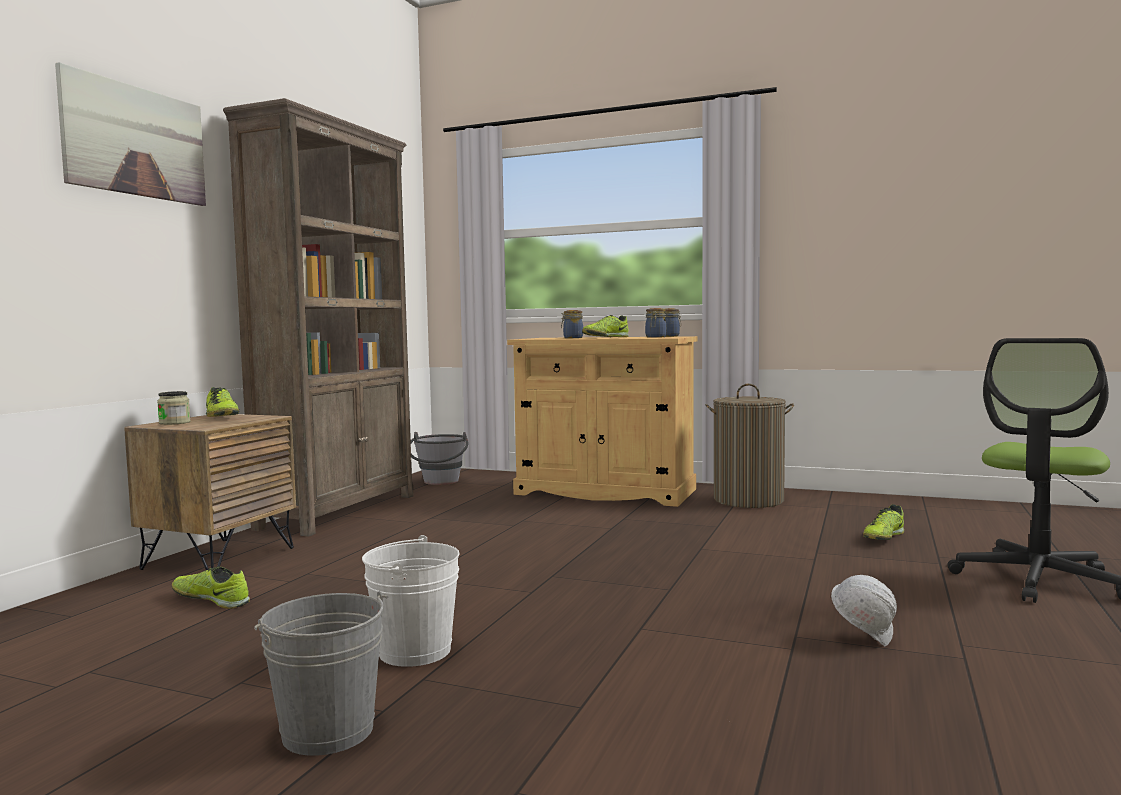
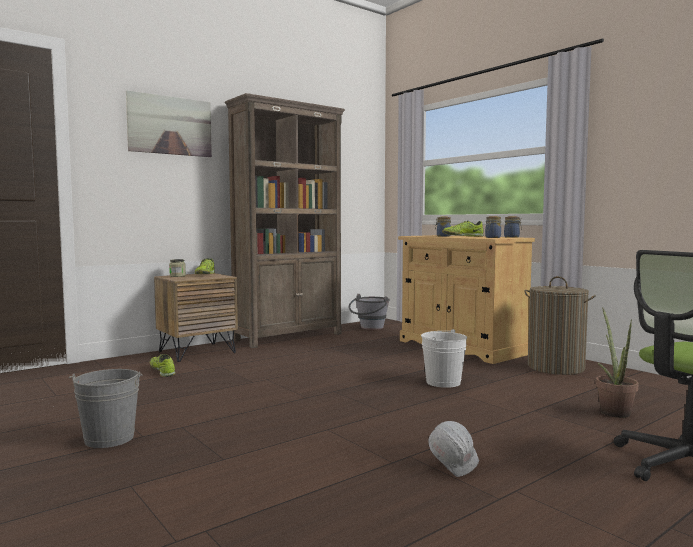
camera: 30 degrees right, 0 degrees up
(415, 651) = (201, 413): white bucket -> white bucket (443, 382)
(883, 537) = (613, 411): shoe -> potted plant

